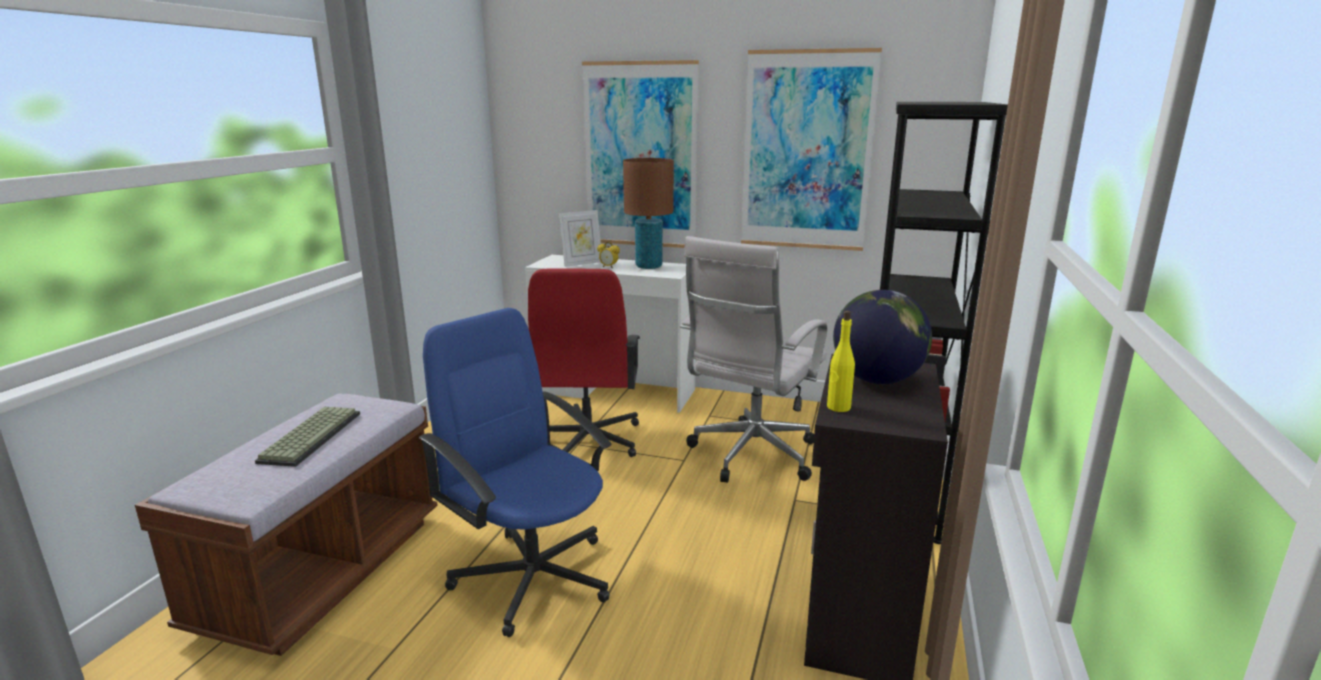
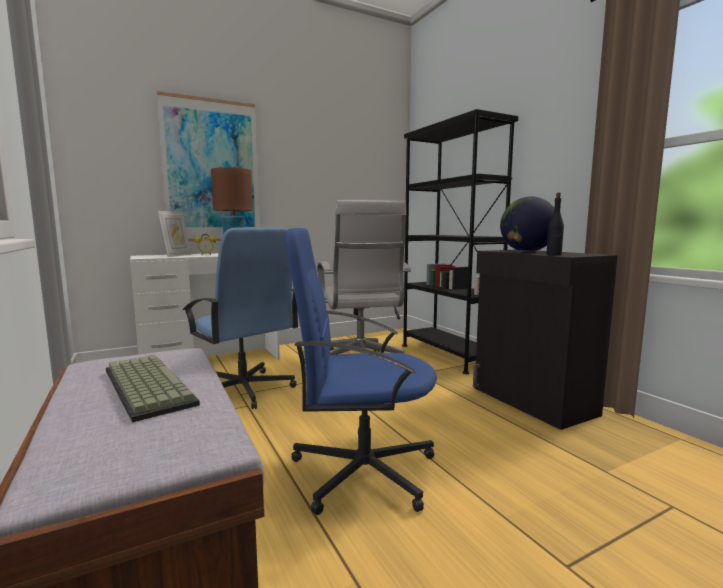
camera: 45 degrees left, 10 degrees down
(586, 441) = (243, 390): red office chair -> blue office chair
(807, 152) = (328, 172): picture -> none
(838, 407) = (554, 255): yellow bottle -> black bottle

